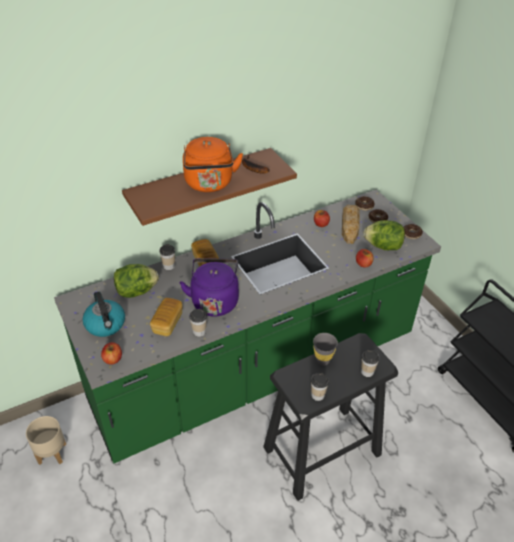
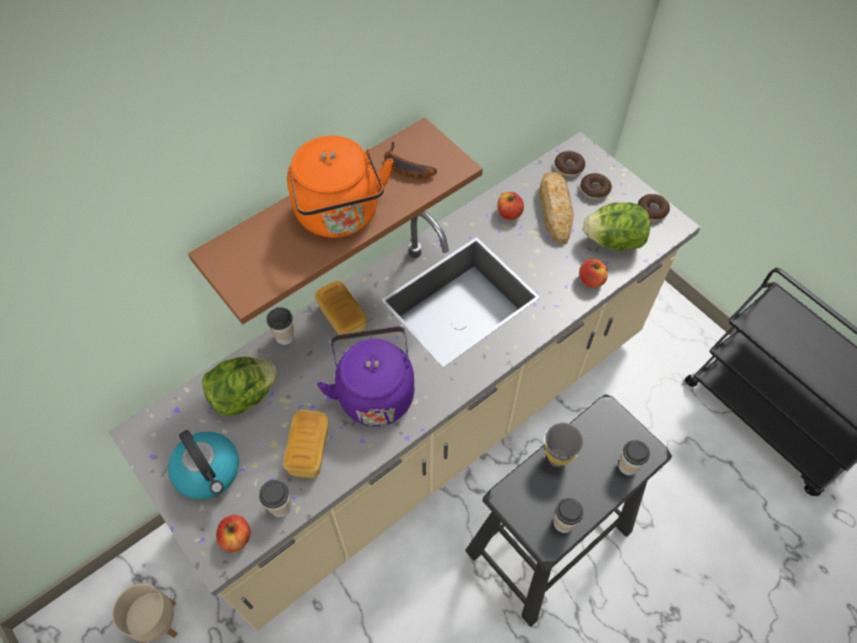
camera: 10 degrees left, 15 degrees up
(199, 331) = (363, 457): cup -> cup (280, 507)
(255, 370) = (428, 427): green counter -> beige counter

